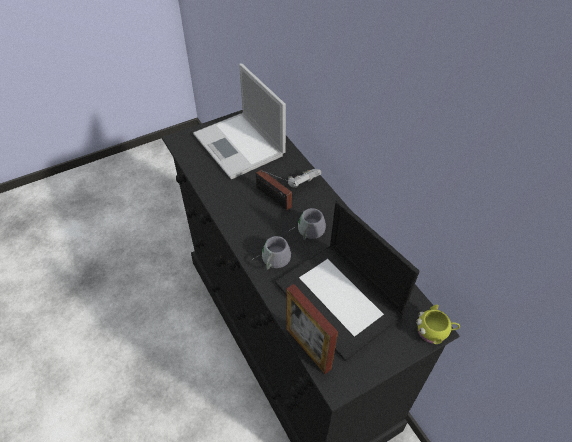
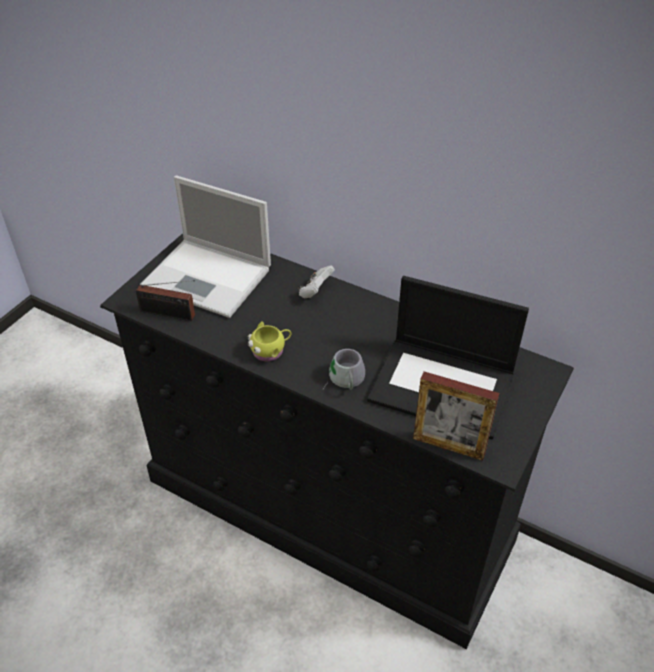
camera: 30 degrees left, 5 degrees down
(275, 199) = (297, 318): radio -> radio (170, 314)
(307, 230) = (358, 336): grey mug -> none
(434, 331) = (550, 374): yellow mug -> yellow mug (270, 350)

